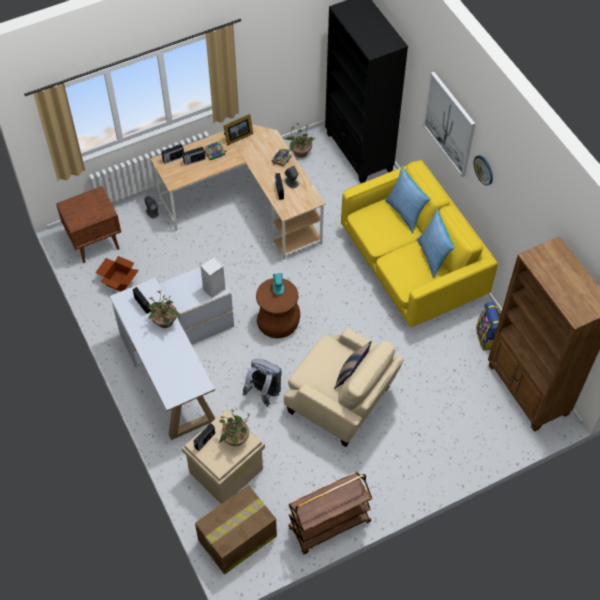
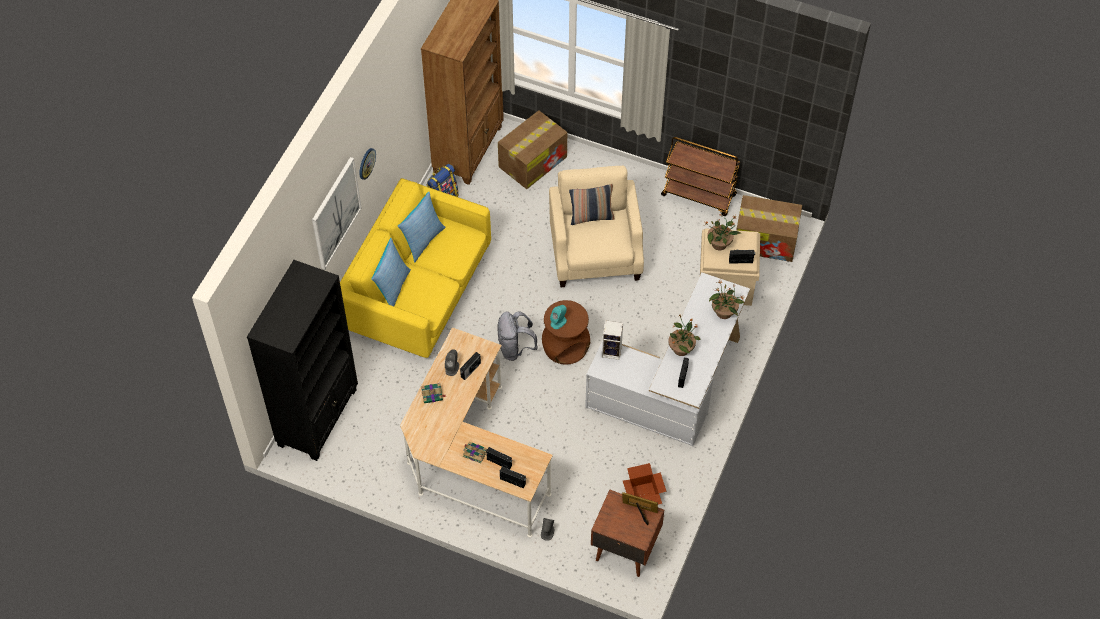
camera: 130 degrees left, 0 degrees up
(237, 137) = (438, 450): picture frame -> picture frame (640, 512)
(264, 392) = (638, 308): grey backpack -> grey backpack (515, 348)
(300, 152) = (361, 465): potted plant -> potted plant (724, 313)
(475, 427) = (533, 161): none -> cardboard box

